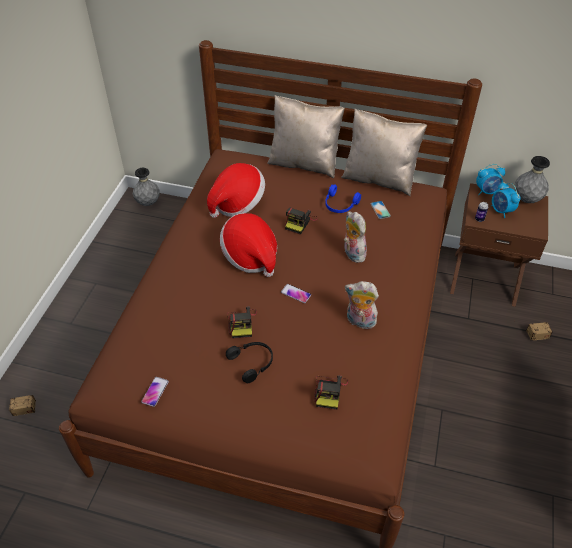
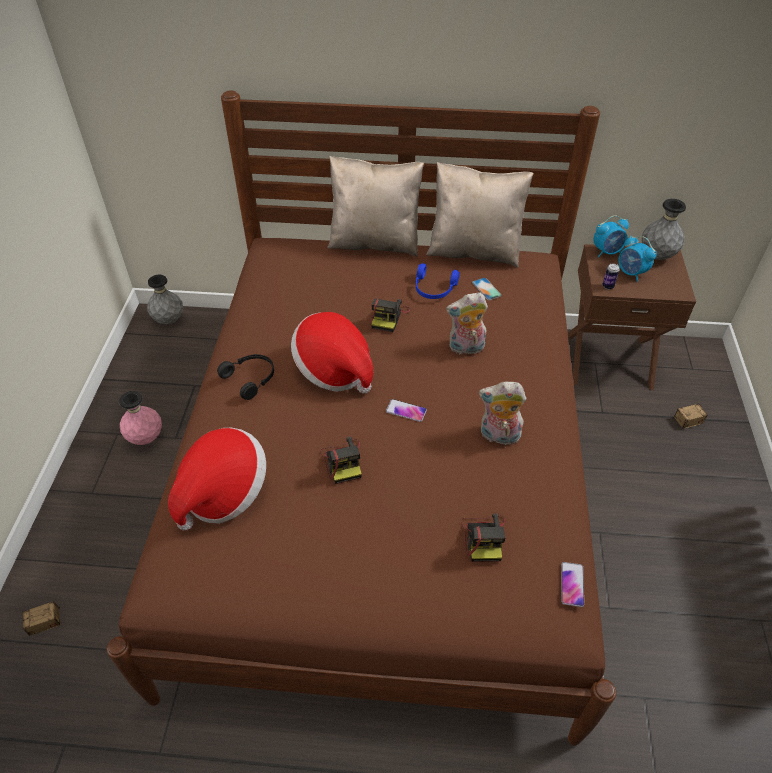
camera: 10 degrees left, 0 degrees up
(115, 289) = (146, 438): none -> pink vase
(155, 392) = (242, 577): phone -> phone (572, 584)
(237, 203) = (300, 302): hat -> hat (223, 492)
(252, 363) = (370, 513): black headphones -> black headphones (251, 378)
(352, 253) = (465, 348): plush toy -> plush toy turned 60 degrees counterclockwise

